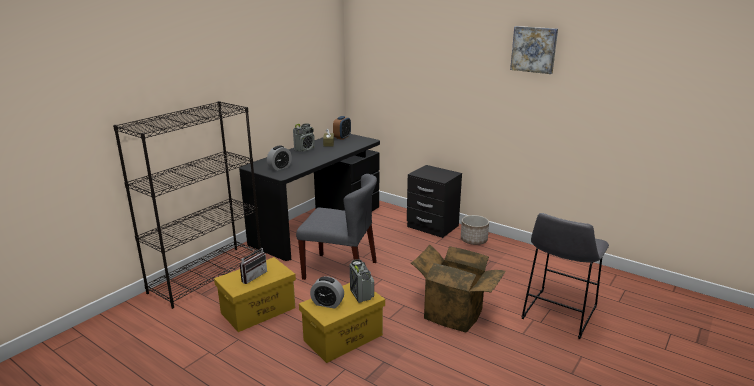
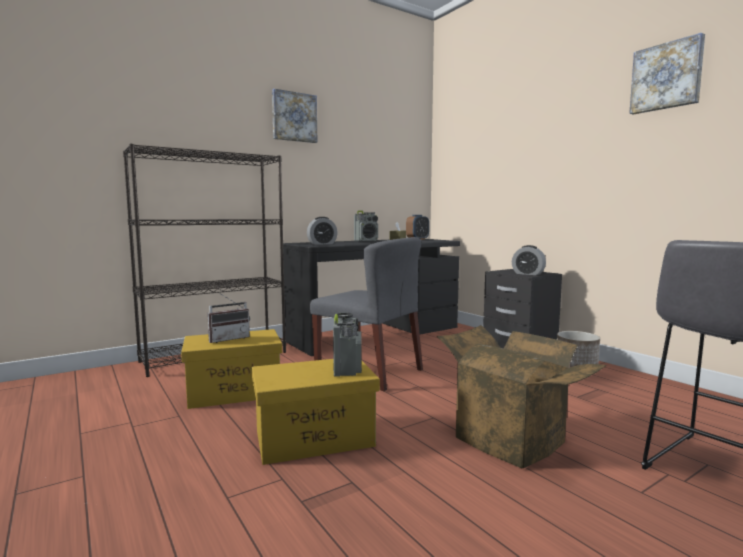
camera: 20 degrees right, 15 degrees down
(238, 53) = (294, 117): none -> picture
(327, 303) = (289, 371): alarm clock -> alarm clock (528, 274)

